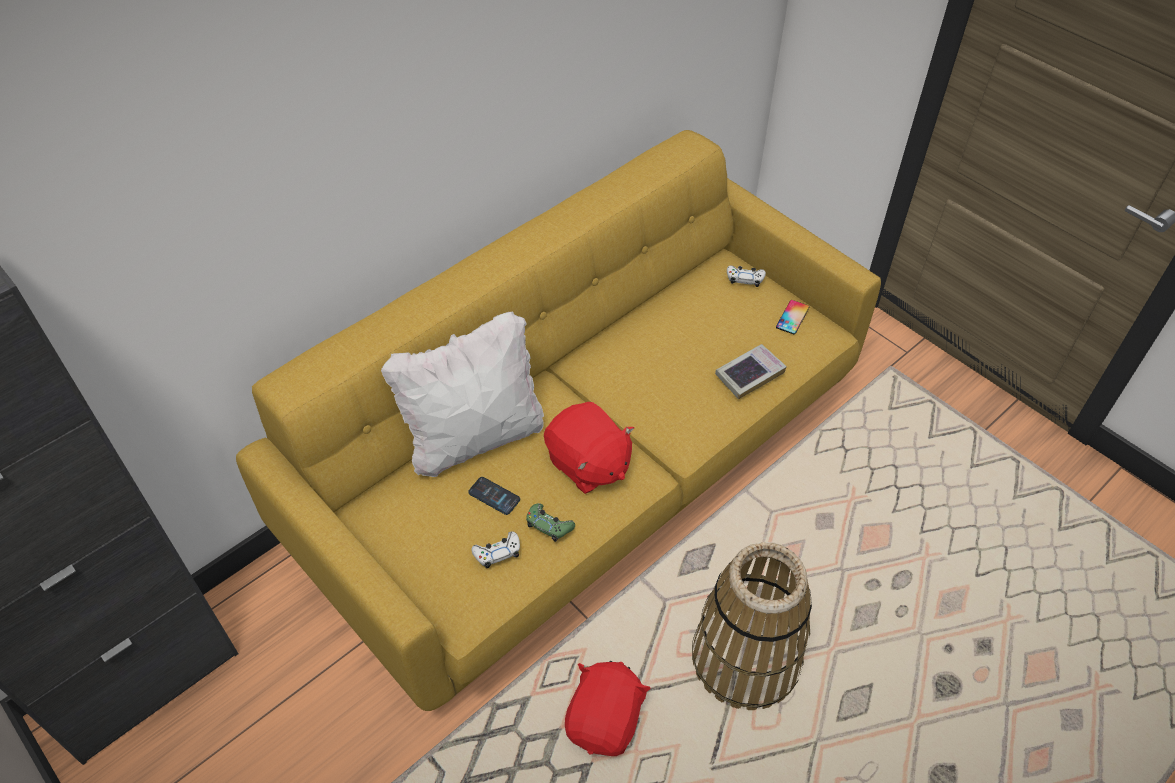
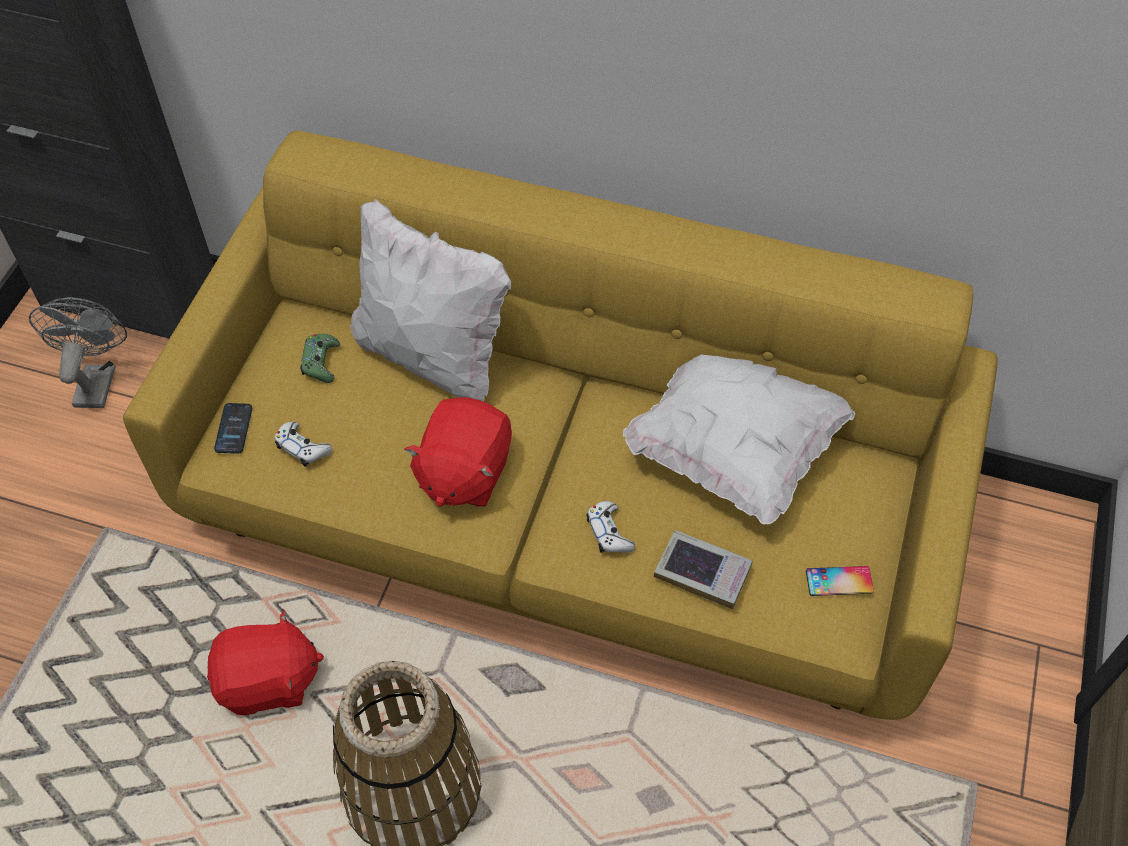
camera: 60 degrees right, 5 degrees up
(213, 744) = (96, 380): none -> grey fan
(494, 496) = (367, 409): phone -> phone (233, 429)
(549, 525) = (360, 475): green game controller -> green game controller (321, 362)
(667, 317) = (734, 447): none -> white pillow
(745, 279) = (866, 500): white game controller -> white game controller (609, 532)

